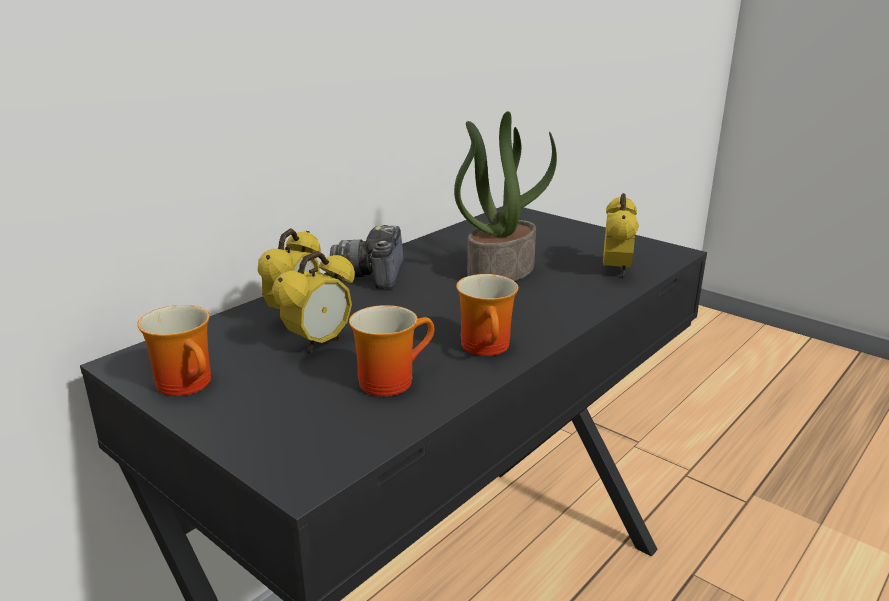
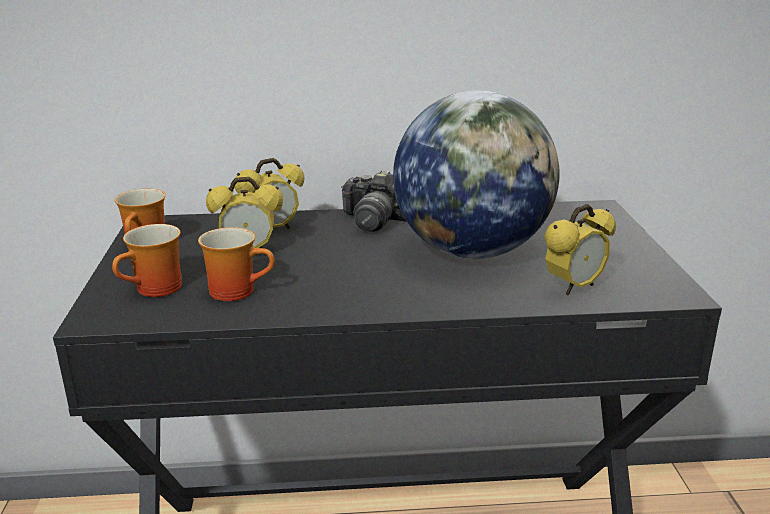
camera: 45 degrees right, 0 degrees up
(374, 275) = (375, 221): camera -> camera turned 120 degrees counterclockwise
(490, 347) = (337, 300): mug -> mug (157, 290)
(500, 270) = (472, 251): potted plant -> globe

